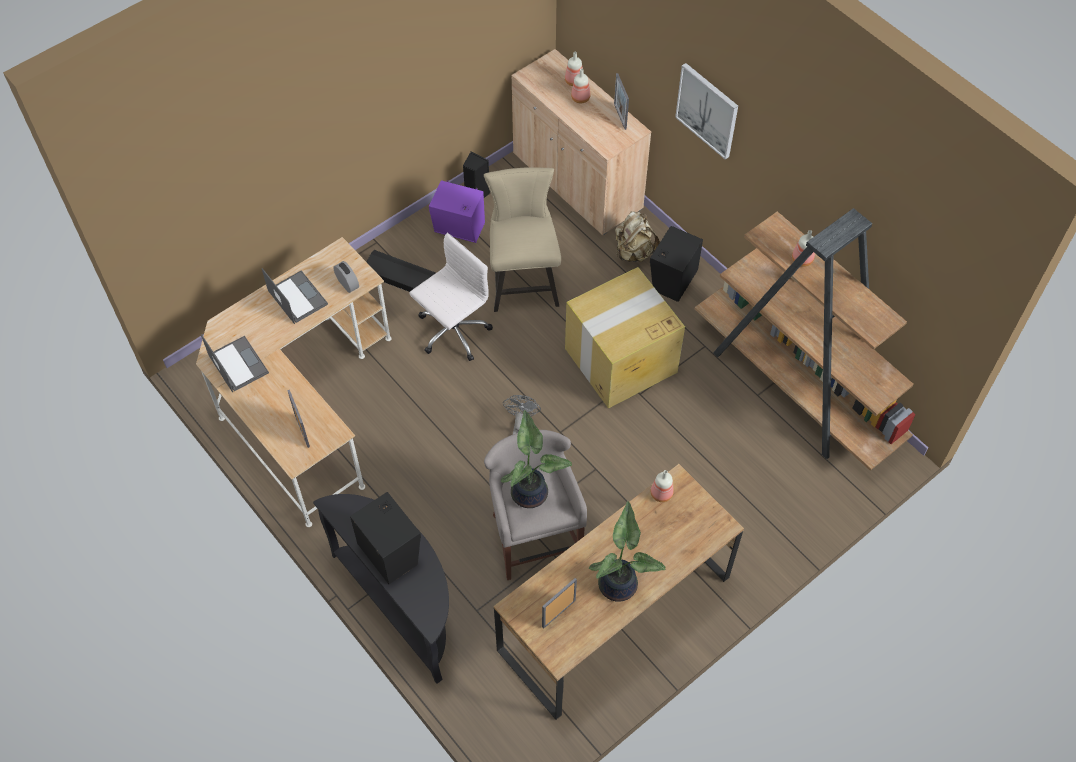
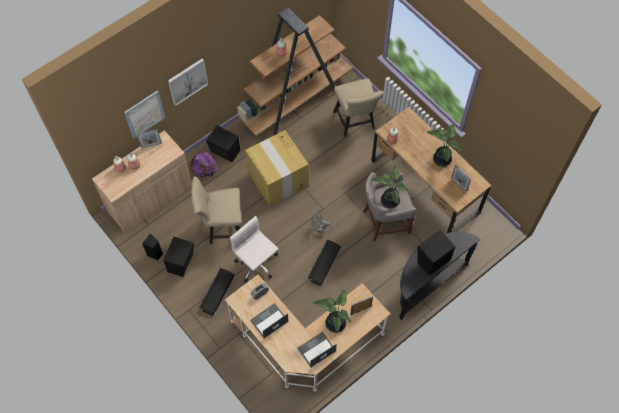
camera: 90 degrees left, 5 degrees up
(284, 391) = (334, 322): none -> potted plant
(449, 432) = (324, 264): none -> black storage box
(459, 229) = (182, 262): purple speaker -> black speaker
(633, 252) = (205, 170): beige backpack -> purple backpack
(642, 66) = (144, 114): none -> picture
(754, 490) = (355, 123): none -> beige chair

